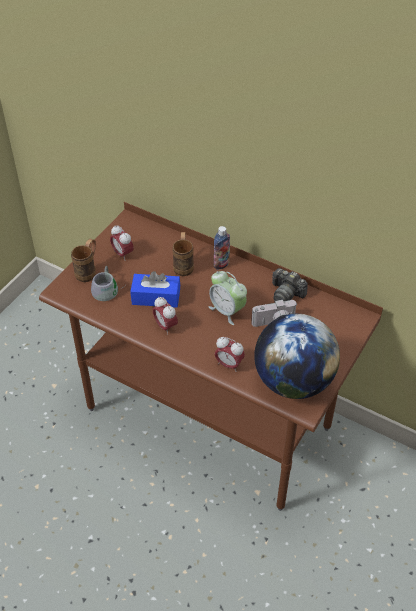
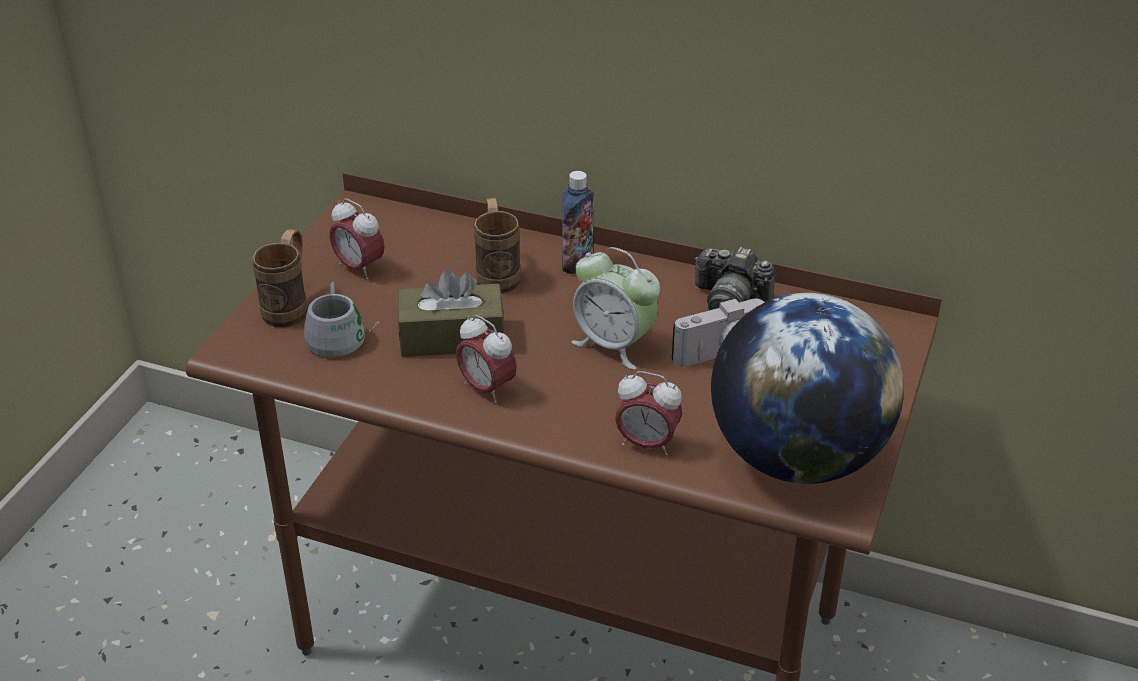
camera: 10 degrees left, 10 degrees down
(156, 297) = (452, 337): blue tissue box -> brown tissue box

